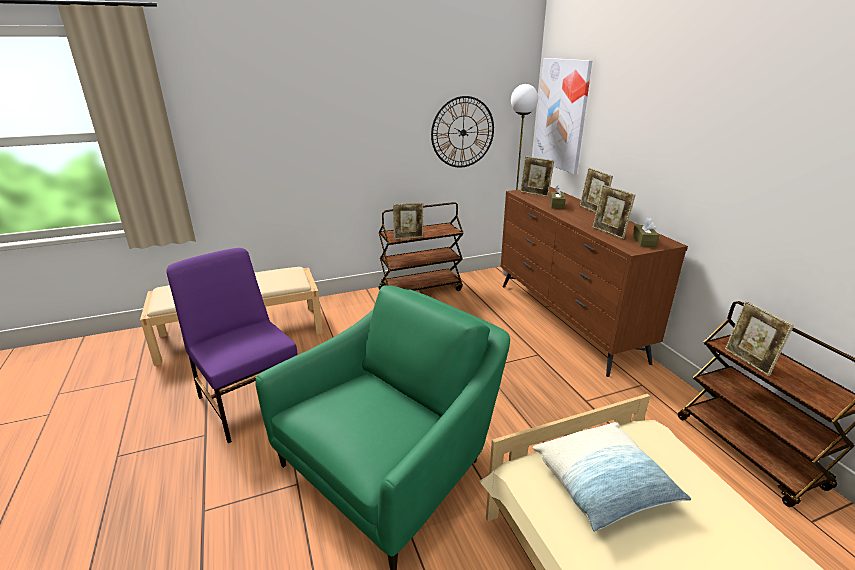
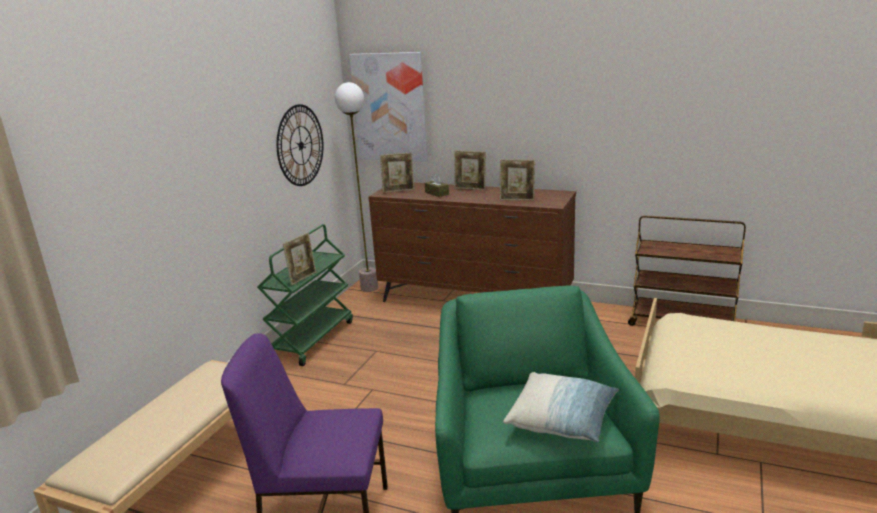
camera: 45 degrees left, 5 degrees down
(421, 289) = (312, 339): brown cart -> green cart
(603, 486) = (707, 355): pillow -> pillow (562, 420)
(644, 241) = (548, 197): brown tissue box -> none
(748, 362) = (671, 254): picture frame -> none

